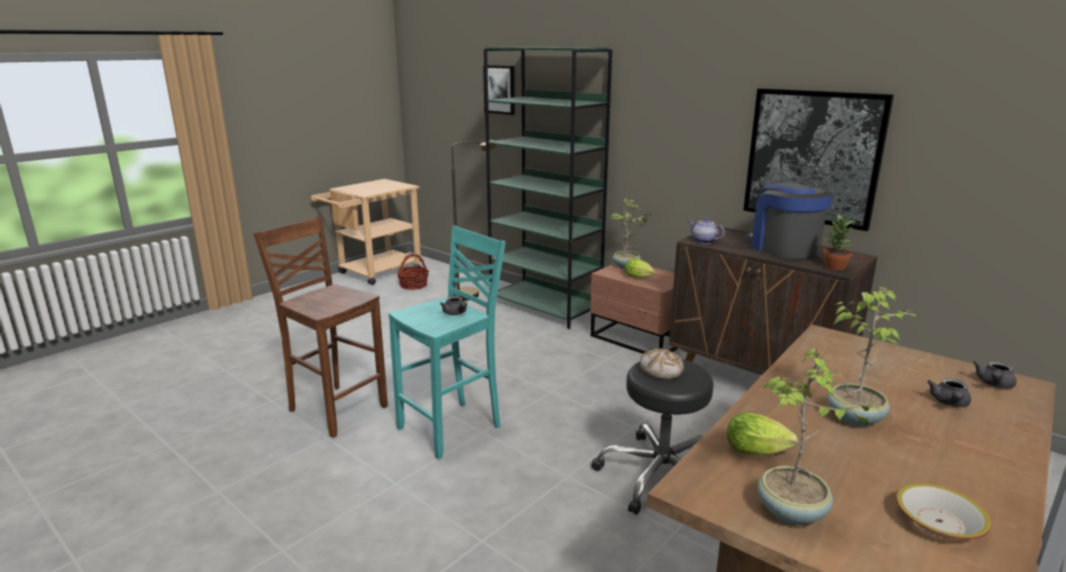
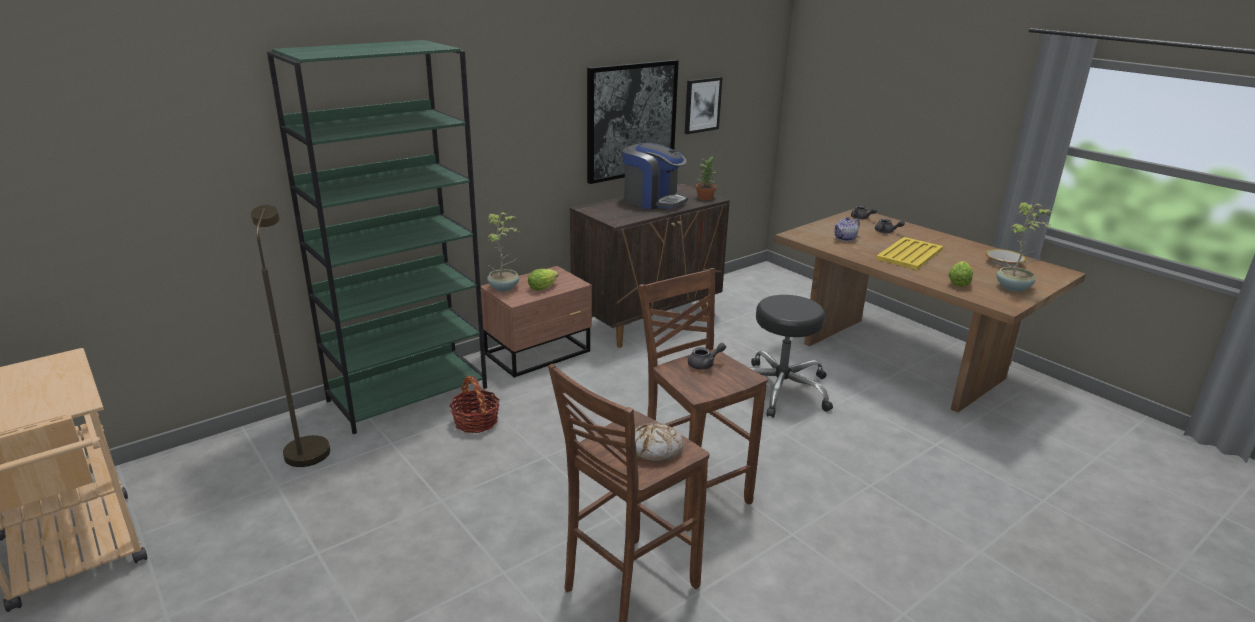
camera: 80 degrees left, 5 degrees up
(413, 285) = (204, 505): basket -> basket (476, 422)
(452, 428) = (693, 490): turquoise stool -> brown stool
(500, 89) = (219, 124): picture -> picture (702, 105)
(661, 370) = (786, 308): bread -> bread (655, 449)
(703, 241) = (622, 219): teapot -> teapot (845, 239)
(783, 248) = (653, 201): coffee machine -> coffee machine turned 135 degrees counterclockwise
(855, 417) = (910, 254): potted plant -> yellow tray

